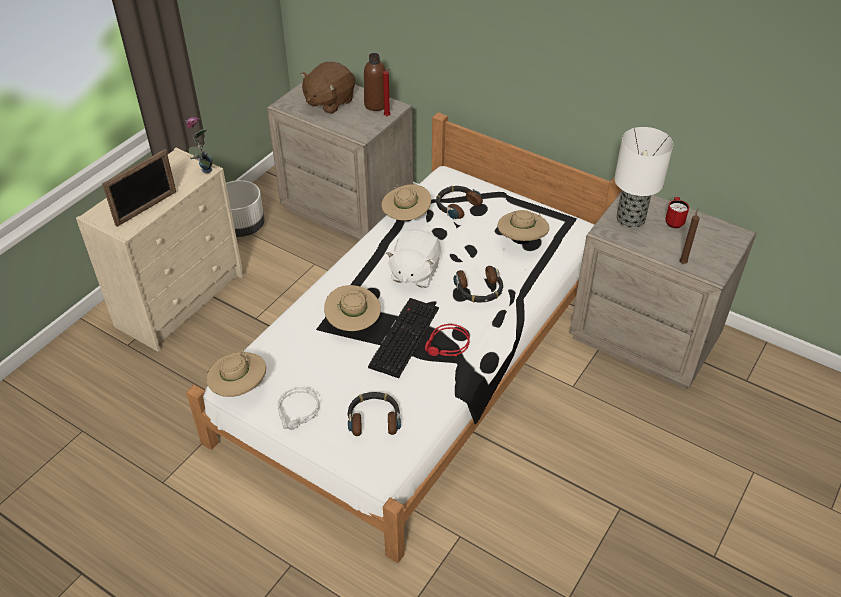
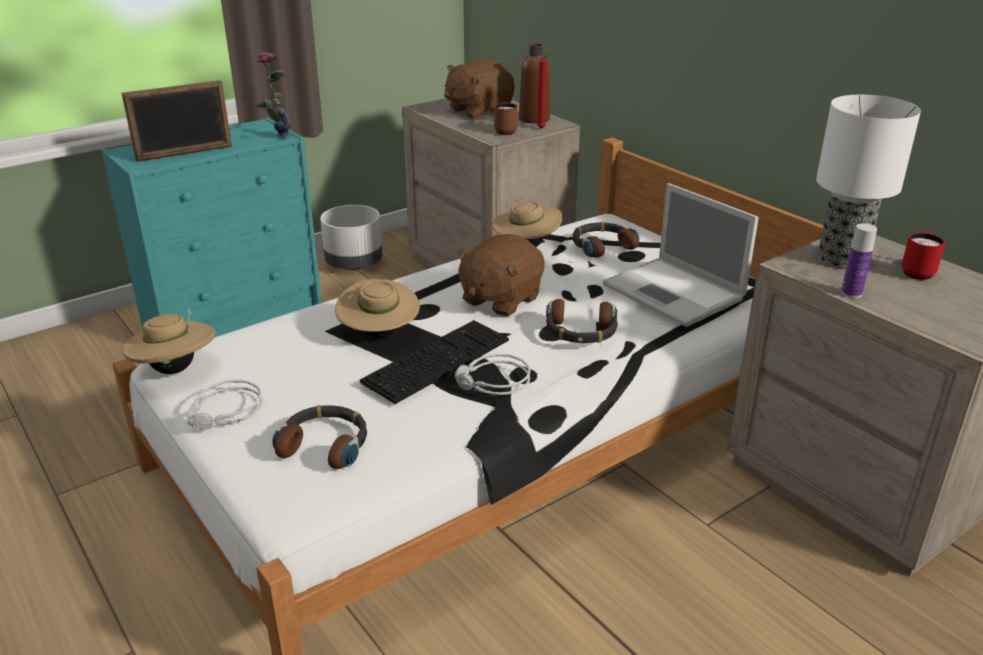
camera: 20 degrees right, 15 degrees down
(182, 300) = (235, 315): beige dresser -> turquoise dresser
(363, 124) = (505, 131): none -> brown mug
(414, 272) = (500, 299): white plush toy -> brown plush toy
(447, 346) = (493, 383): red headphones -> grey headphones
(521, 240) = (675, 293): beige hat -> laptop
(644, 249) = (851, 293): none -> bottle
(683, 262) = (916, 318): brown candle -> none

